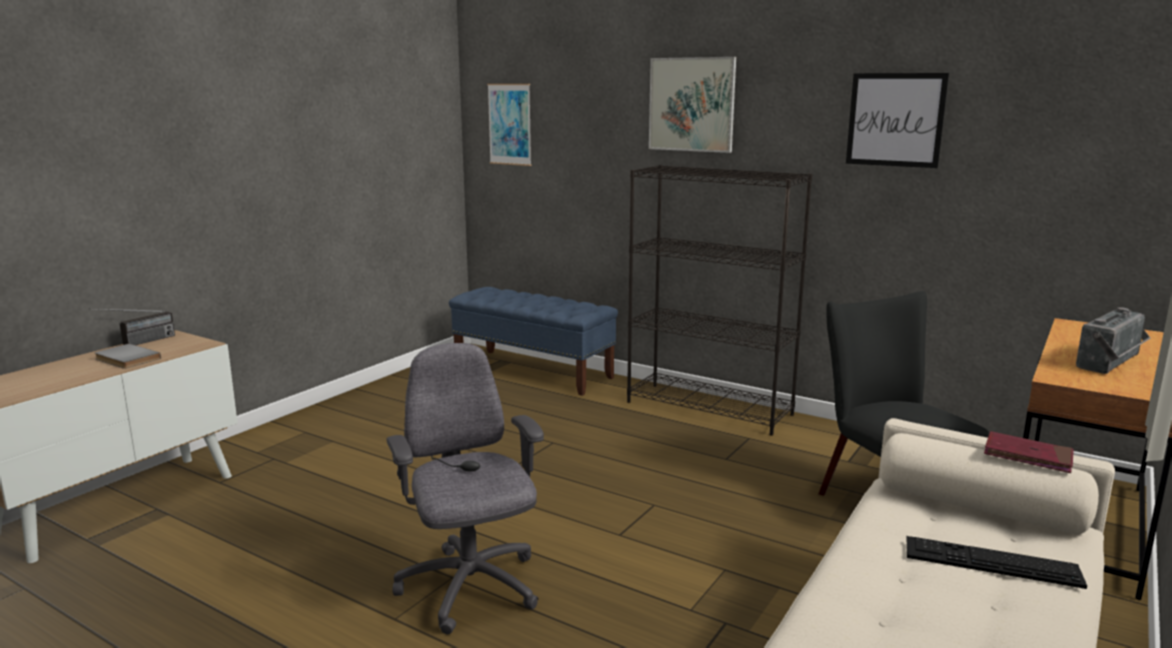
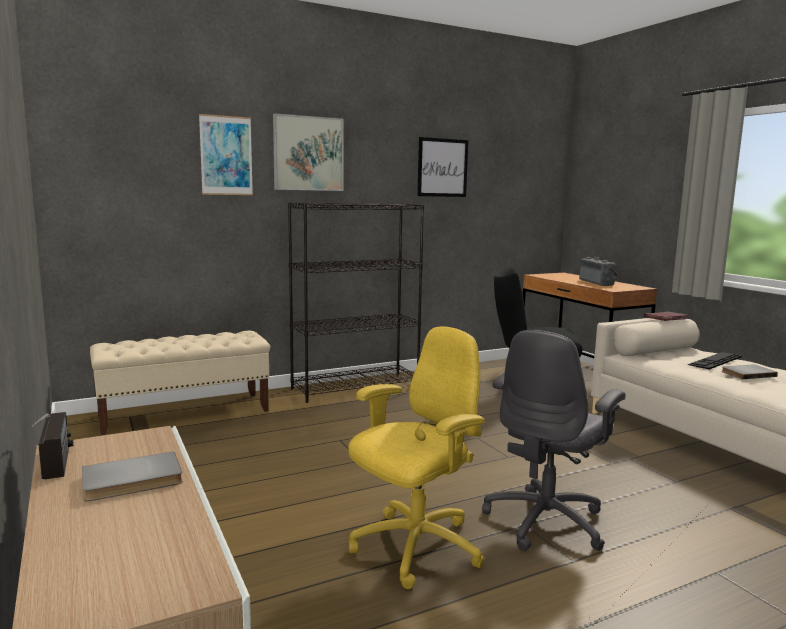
camera: 60 degrees left, 5 degrees down
(364, 532) = (415, 548): none -> yellow office chair
(470, 589) = (546, 521): grey office chair -> grey office chair turned 60 degrees counterclockwise
(510, 124) = (109, 167): picture -> picture (226, 155)
(533, 372) = (185, 412): blue bench -> beige bench
(943, 596) = (747, 373): none -> grey book

